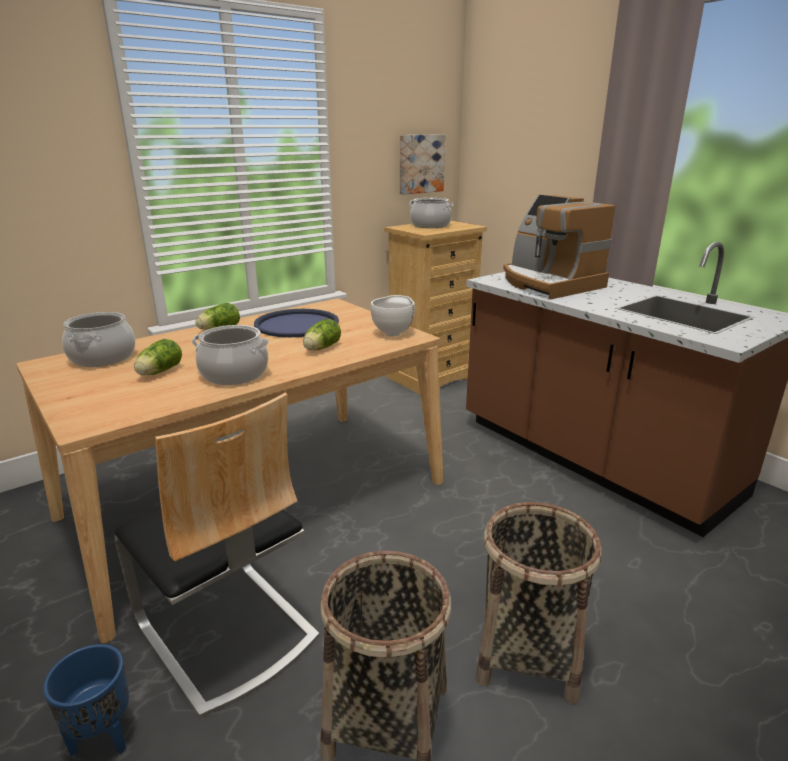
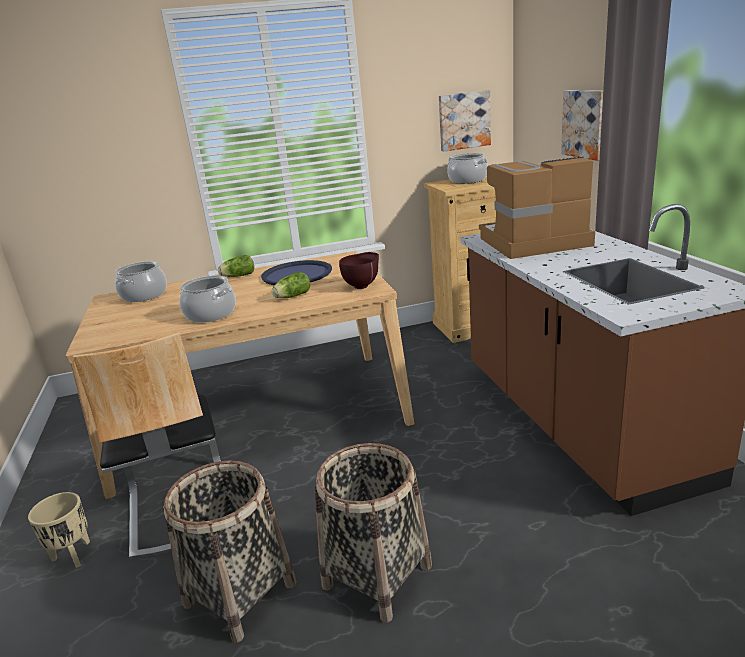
camera: 25 degrees right, 0 degrees up
(102, 737) = (72, 555): blue planter -> beige planter
(158, 372) = (165, 309): lettuce -> none
(393, 333) = (362, 286): white bowl -> brown bowl
(548, 284) = (533, 242): coffee machine -> coffee machine turned 90 degrees clockwise
(564, 171) = (586, 124): none -> picture

